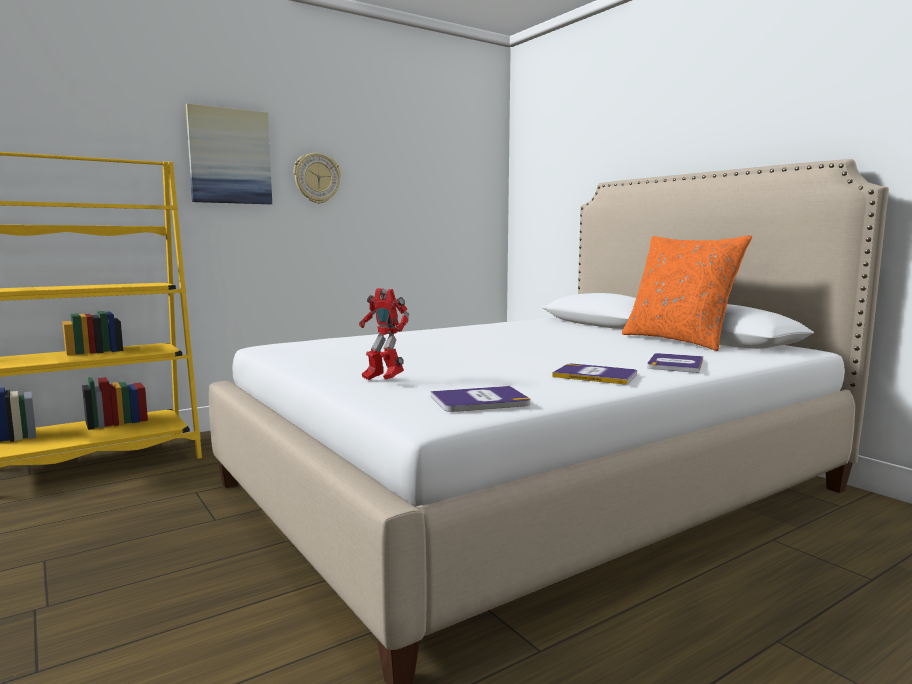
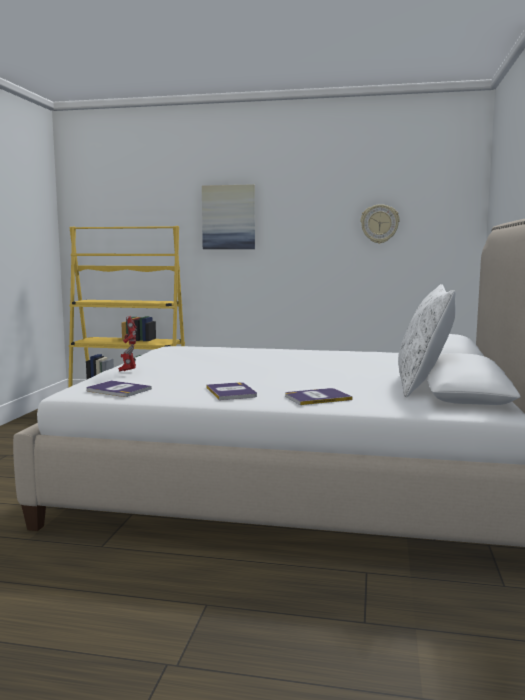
camera: 45 degrees right, 0 degrees up
(317, 178) = (290, 228): wall clock -> wall clock (379, 224)
(679, 341) = (422, 385): orange pillow -> white pillow

